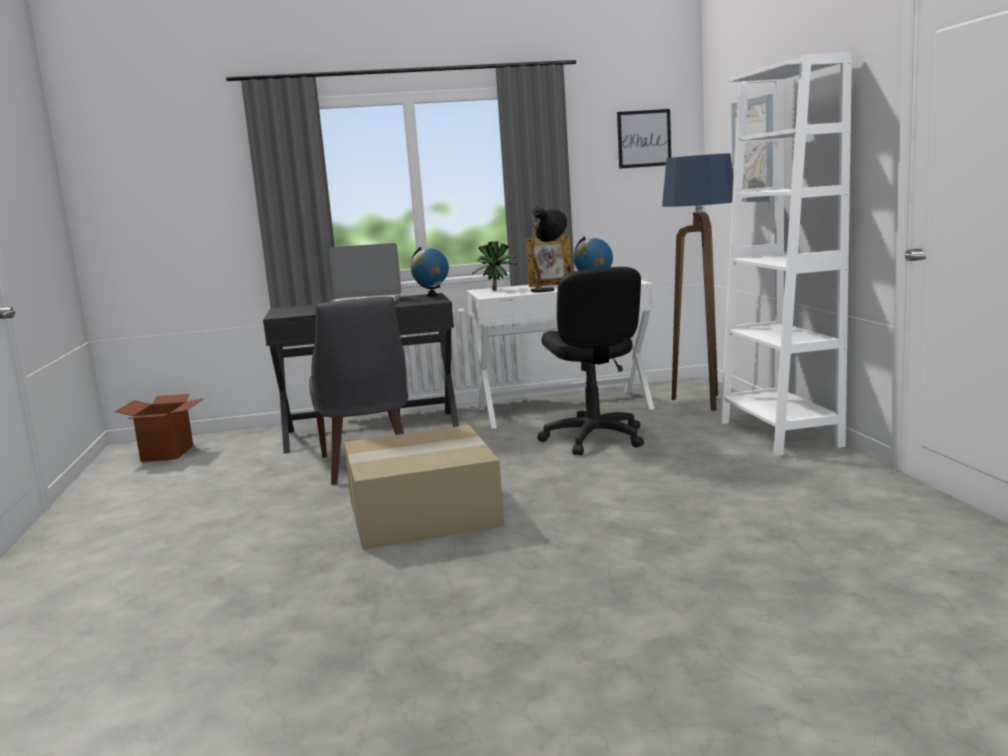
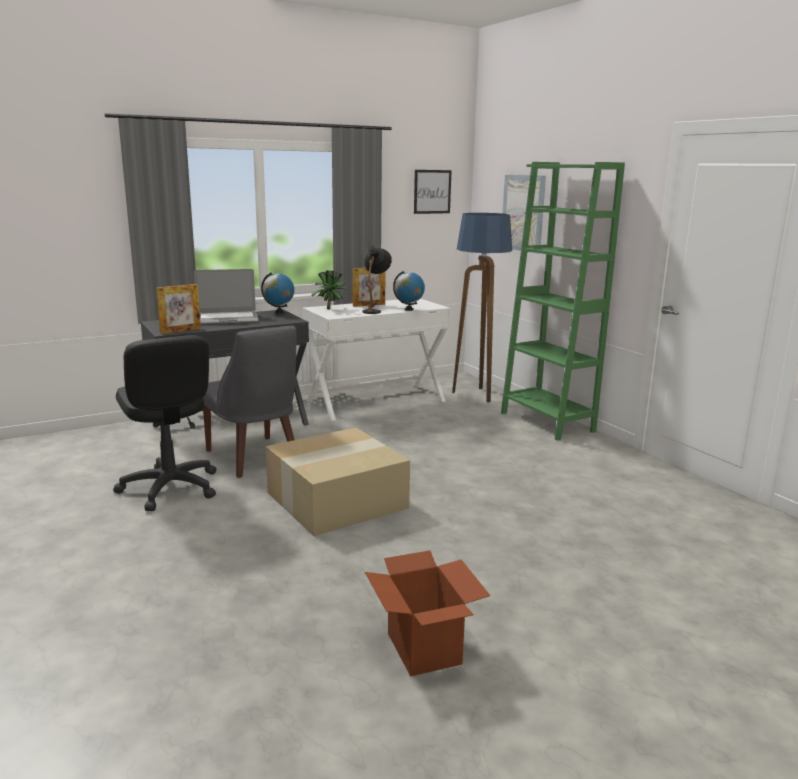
camera: 20 degrees left, 5 degrees up
(167, 453) = (51, 452): cardboard box -> cardboard box (424, 649)
(296, 314) = (180, 331): none -> picture frame
(594, 439) = (419, 429): black office chair -> black office chair (170, 488)
(779, 434) = (547, 422): white bookcase -> green bookcase

